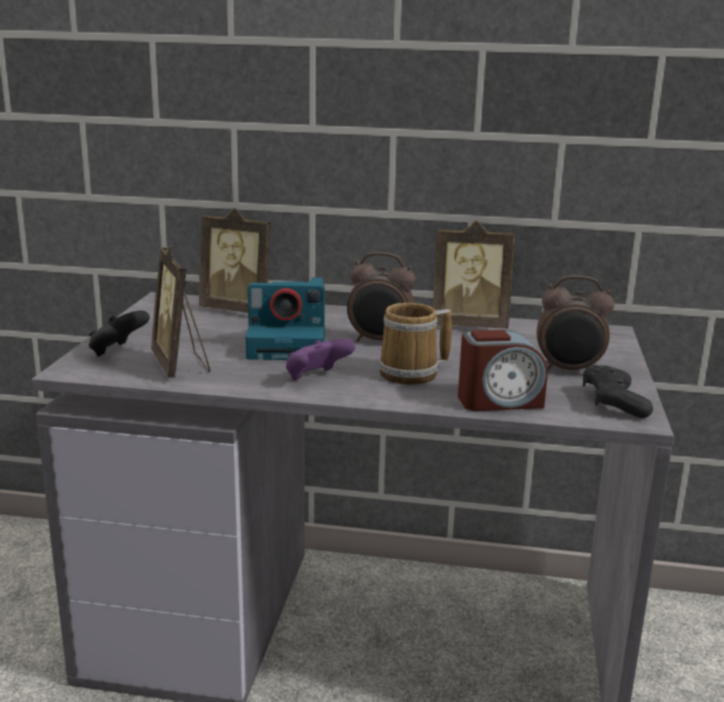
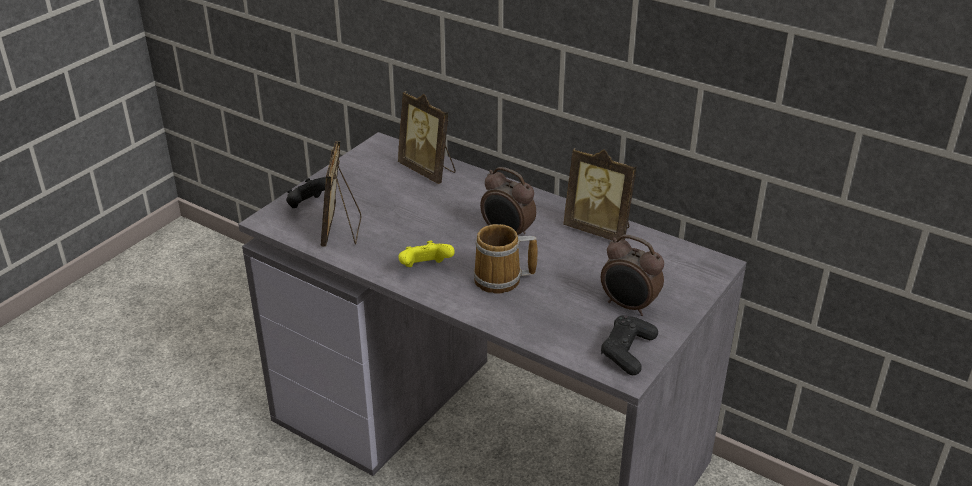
camera: 25 degrees right, 15 degrees up
(289, 345) = (435, 224): camera -> none
(316, 378) = (425, 268): purple game controller -> yellow game controller
(499, 401) = (539, 327): alarm clock -> none

